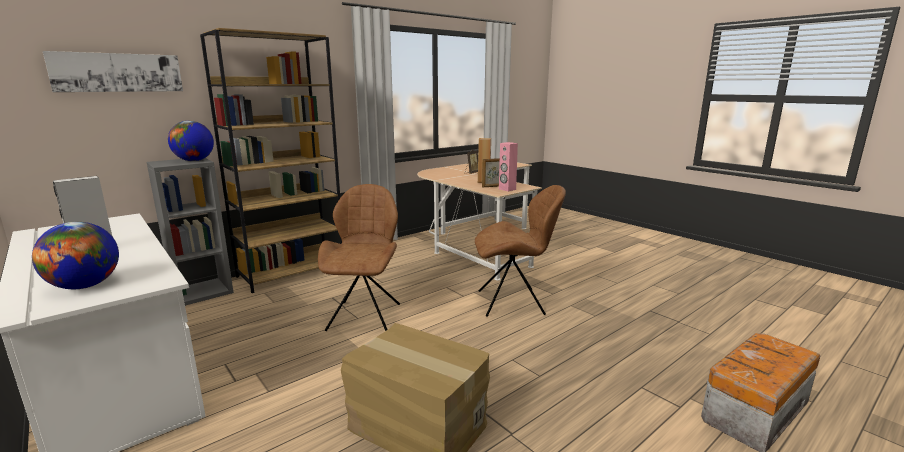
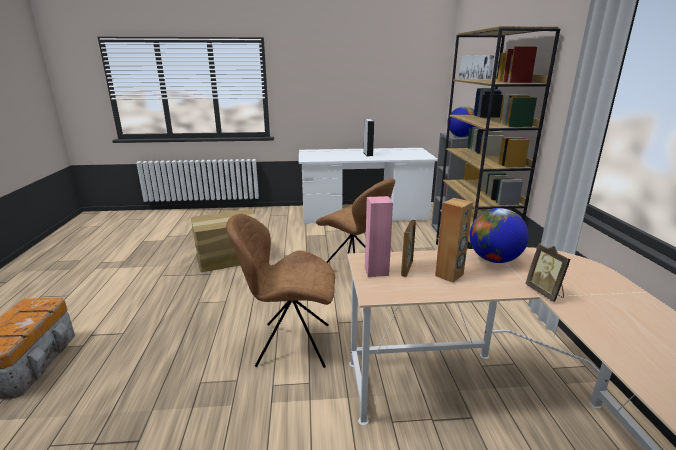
camera: 125 degrees right, 5 degrees up
(85, 286) = (320, 154): globe -> globe (494, 260)
(513, 302) = (290, 344): brown chair -> brown chair turned 60 degrees clockwise

